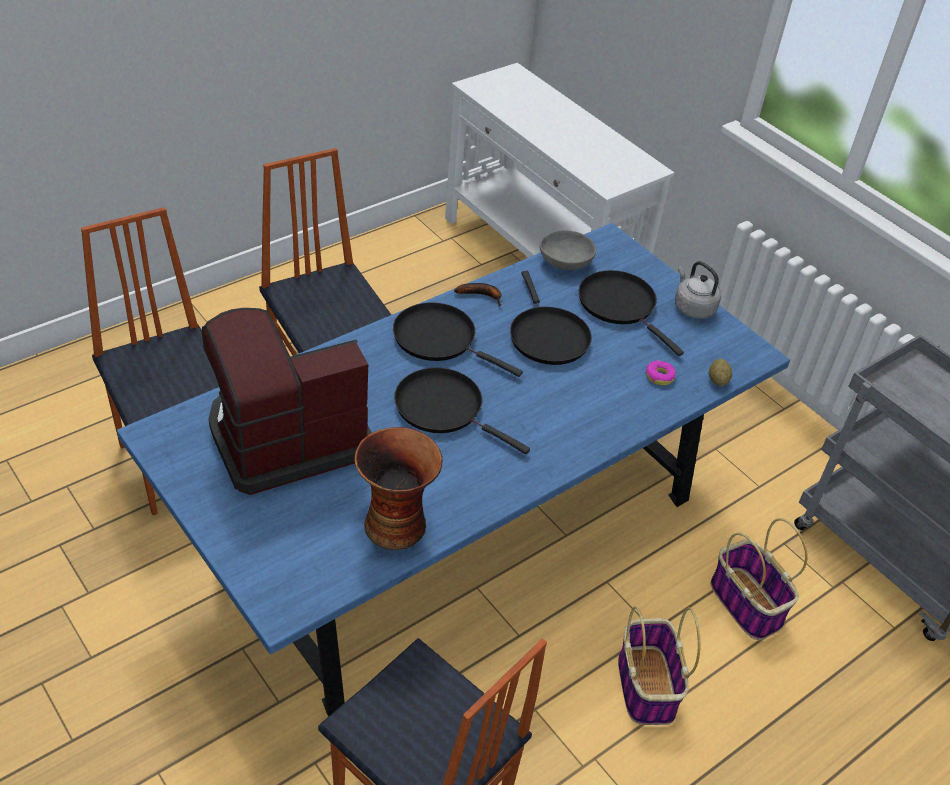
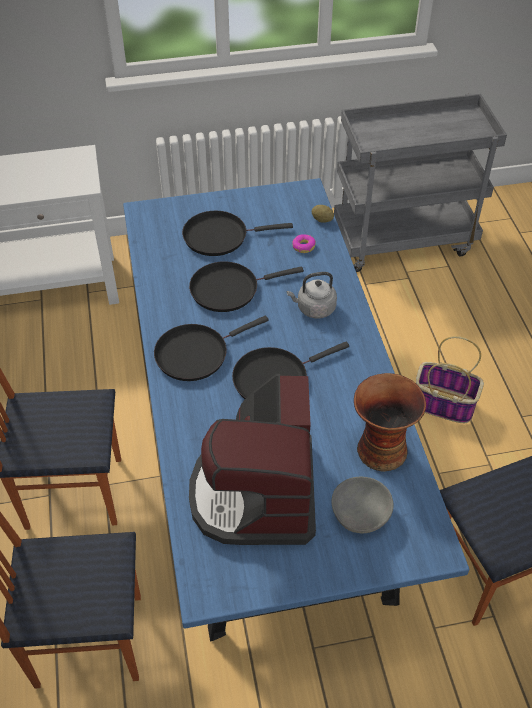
camera: 60 degrees left, 5 degrees up
(482, 295) = (160, 309): banana -> none
(547, 336) = (229, 289): black frying pan -> black frying pan turned 150 degrees clockwise
(565, 262) = (152, 246): grey bowl -> grey bowl (359, 513)
(692, 307) = (244, 200): grey kettle -> grey kettle (314, 308)
(747, 604) = (403, 324): basket -> none

